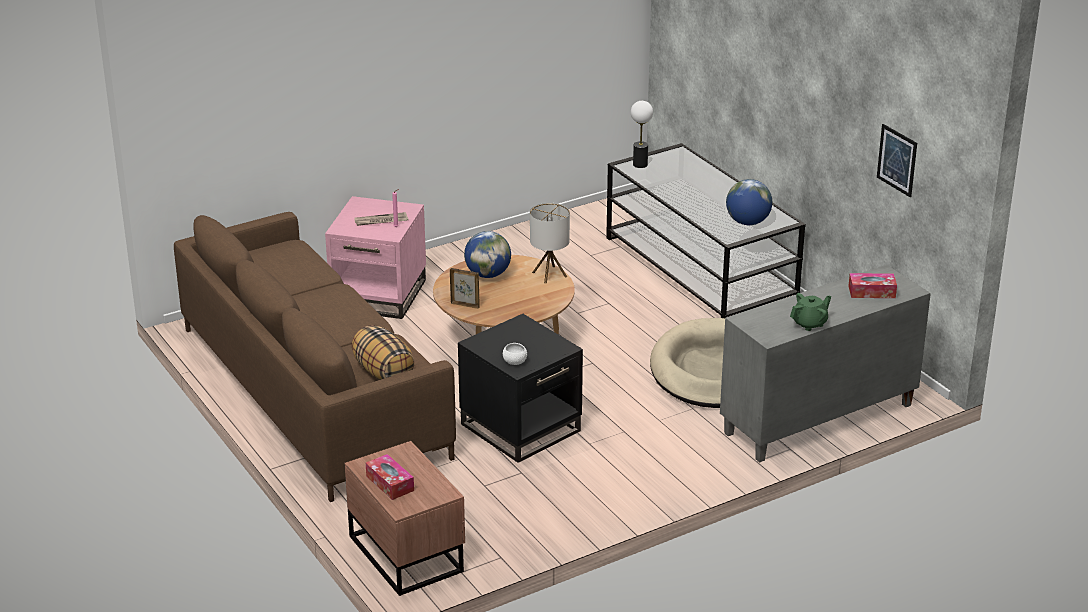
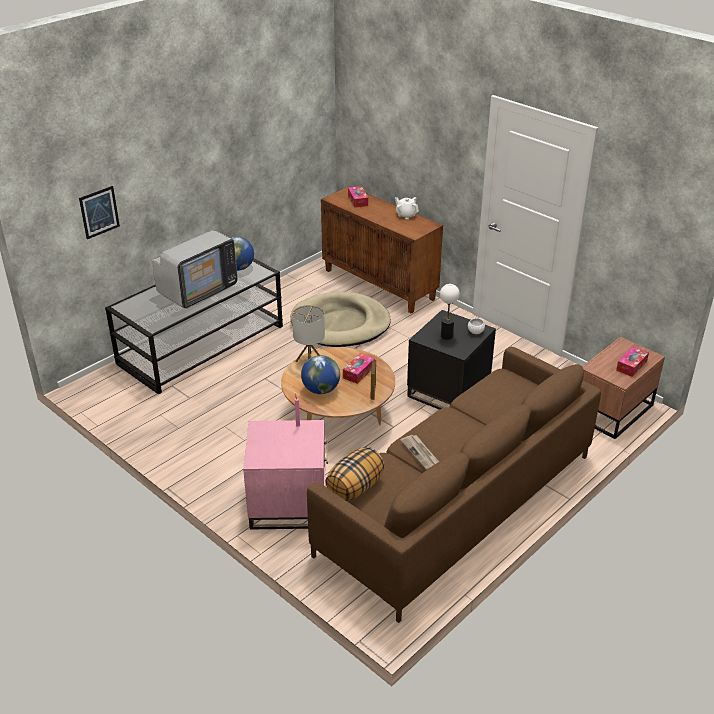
camera: 105 degrees left, 5 degrees up
(381, 221) = (289, 438): newspaper -> newspaper (420, 453)
(383, 372) = (515, 391): pillow -> pillow (355, 488)
(509, 301) = (358, 372): none -> tissue box
(640, 164) = (149, 321): table lamp -> table lamp (446, 336)
(699, 194) = (198, 290): none -> television
(809, 323) = (406, 215): green teapot -> white teapot
(818, 420) = (380, 284): grey cabinet -> brown cabinet
(897, 160) = (286, 145): picture -> picture (99, 212)

